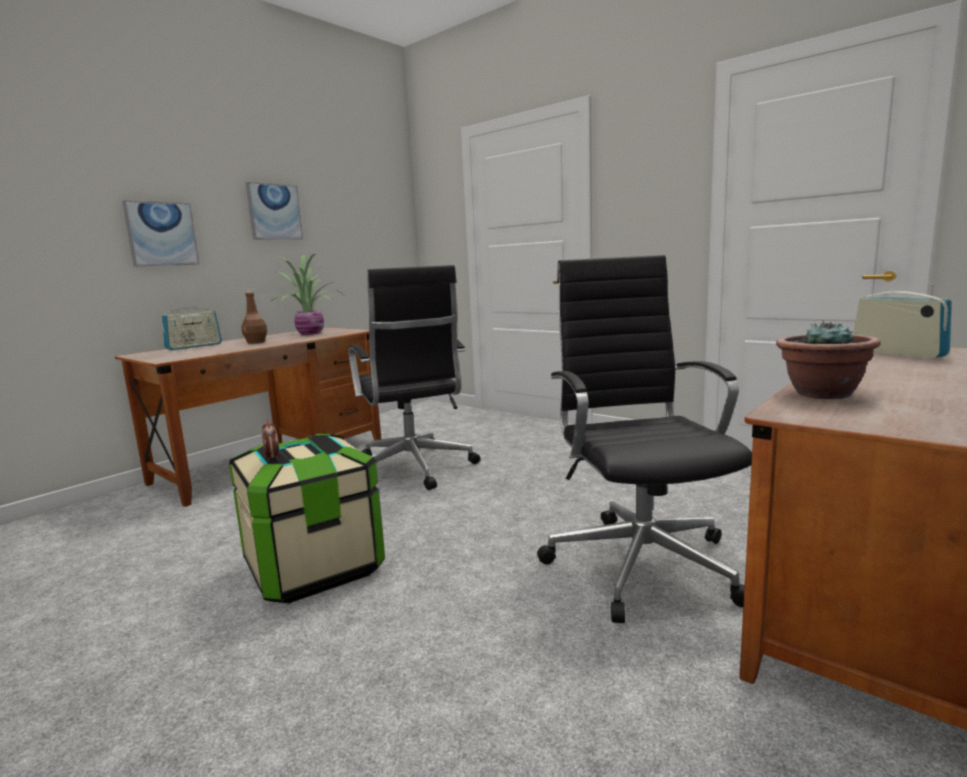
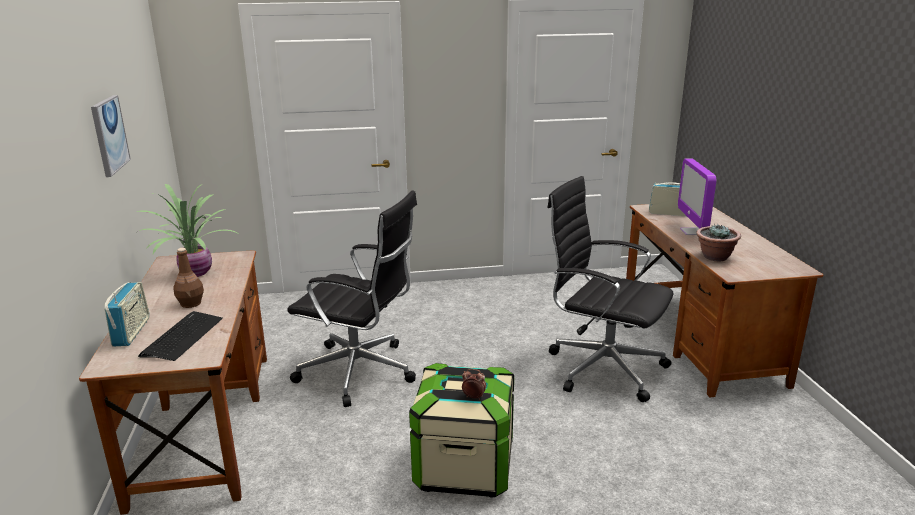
camera: 50 degrees left, 10 degrees up
(161, 234) = (64, 204): picture -> none
(197, 351) = (182, 337): none -> keyboard
(875, 369) = (692, 231): none -> monitor

